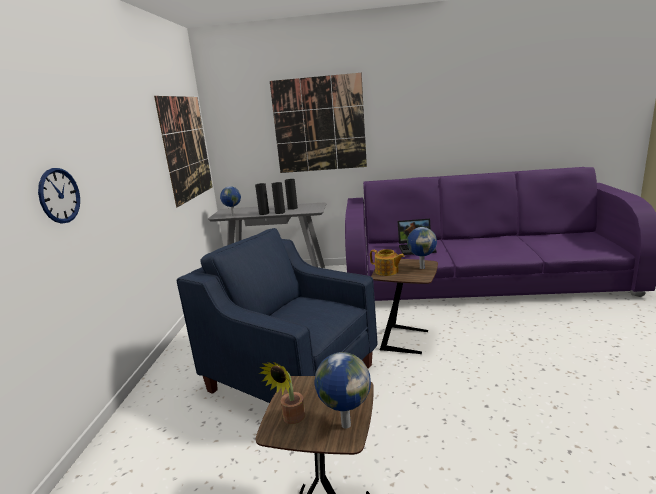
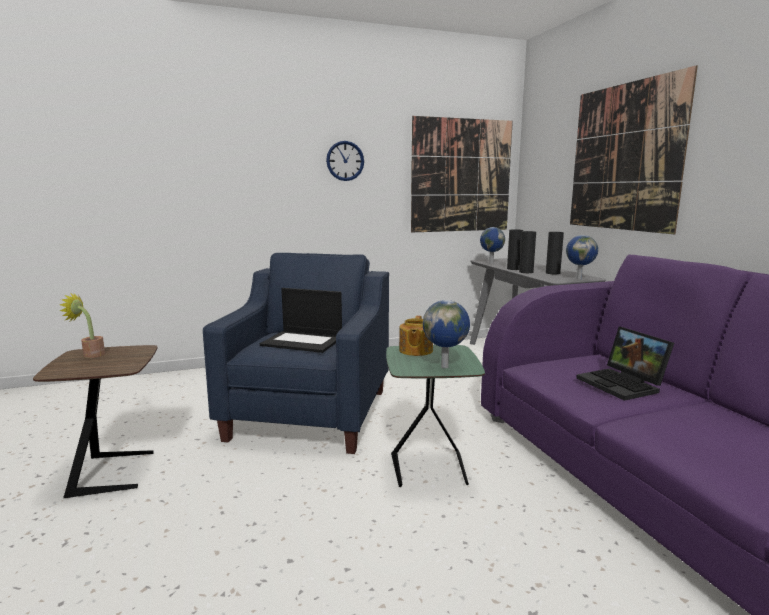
camera: 65 degrees right, 5 degrees down
(59, 195) = (240, 184): wall clock -> wall clock (345, 161)
(312, 310) = (303, 341): none -> laptop
(345, 424) = (71, 370): globe -> globe (579, 278)
(406, 340) = (430, 470): brown side table -> green side table

